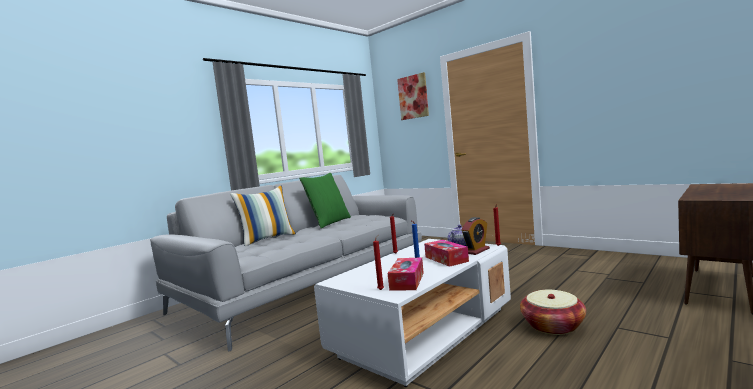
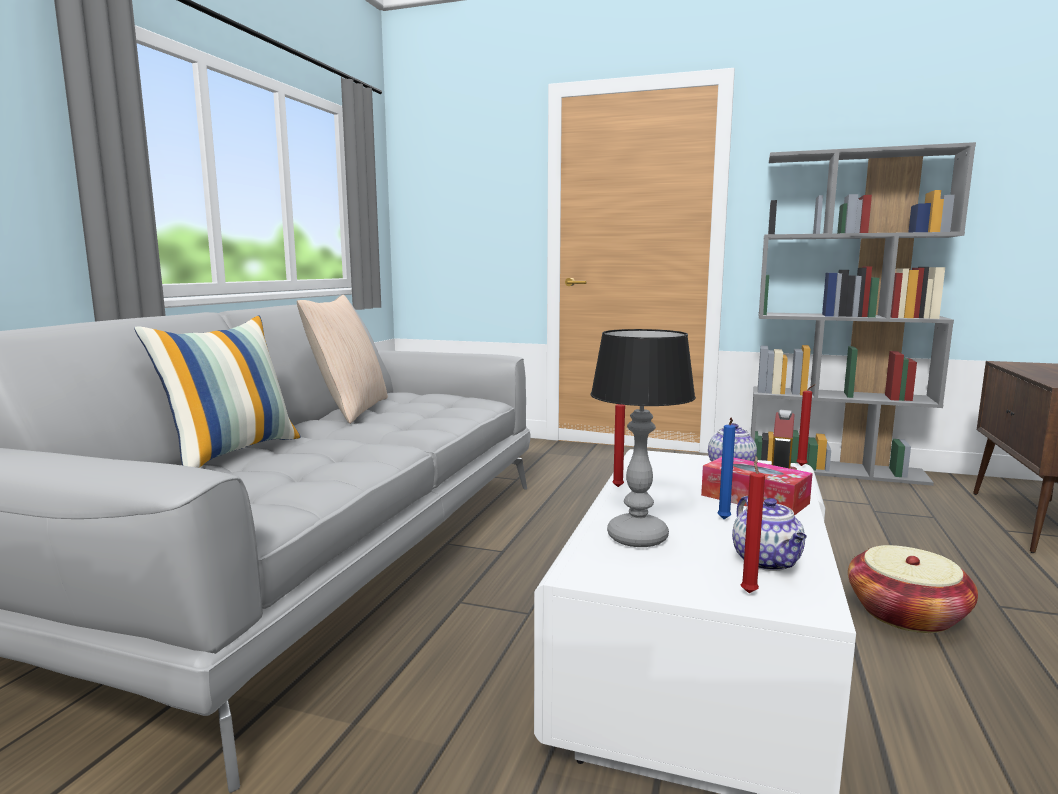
camera: 25 degrees left, 5 degrees up
(329, 223) = (350, 409): green pillow -> beige pillow
(371, 271) = (636, 536): none -> table lamp
(407, 281) = (768, 562): tissue box -> teapot
(413, 97) = (481, 157): picture -> none
(612, 255) = (835, 470): none -> grey bookcase

